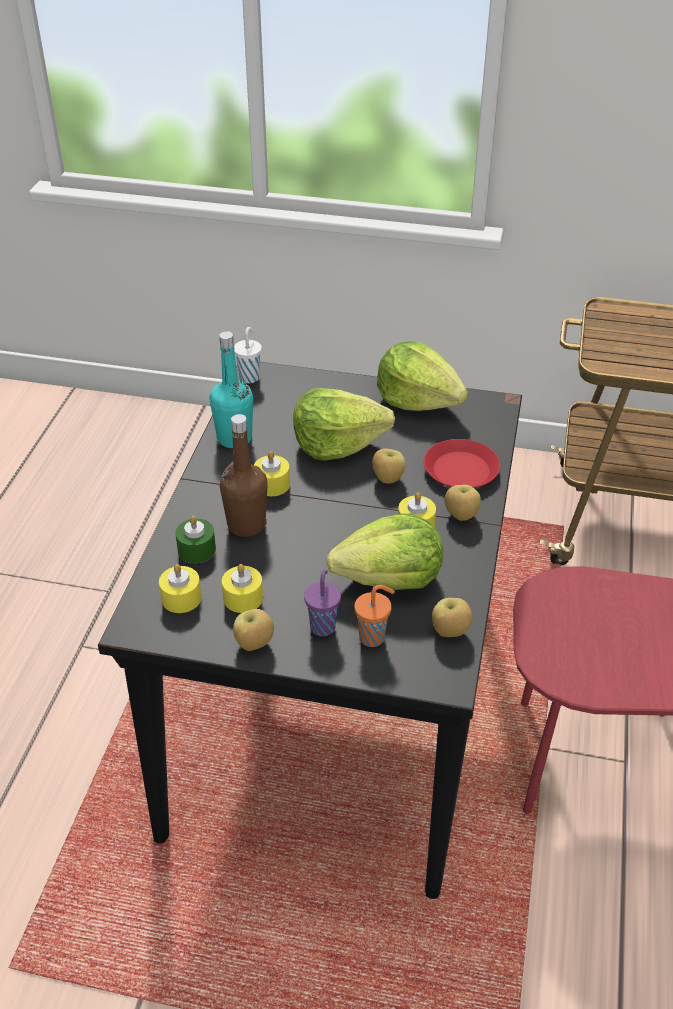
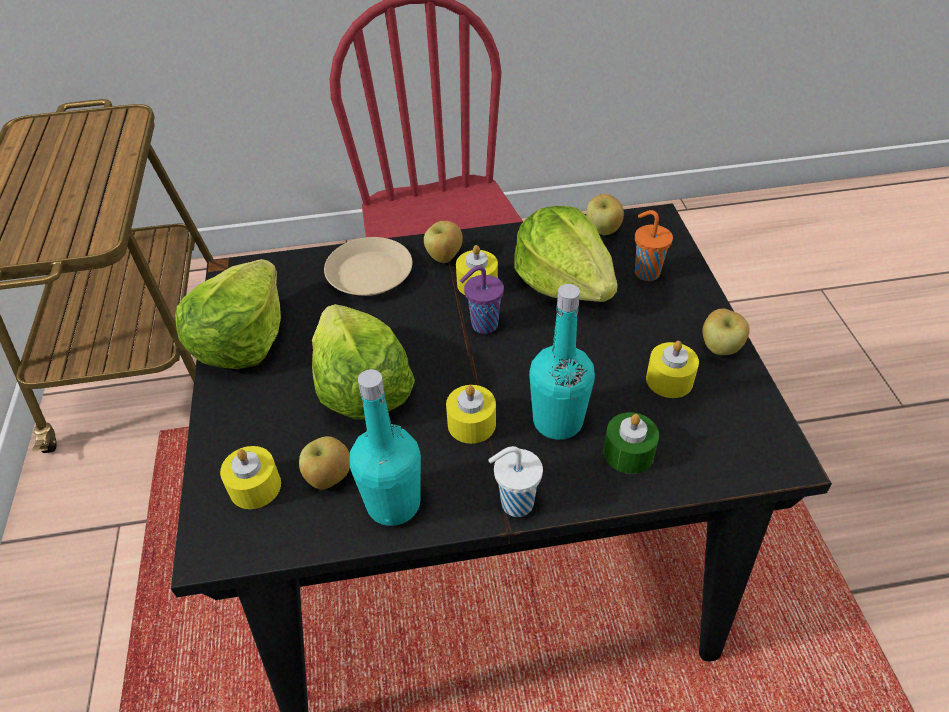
camera: 110 degrees left, 5 degrees up
(181, 598) = (710, 433): yellow candle -> yellow candle (255, 487)
(246, 525) = (557, 421): brown bottle -> turquoise bottle
(250, 377) = (227, 548): white cup -> white cup (514, 504)
(323, 626) = (658, 308): purple cup -> purple cup (482, 325)
(387, 479) = (411, 324): apple -> apple (329, 479)
(461, 470) = (369, 273): red plate -> beige plate

